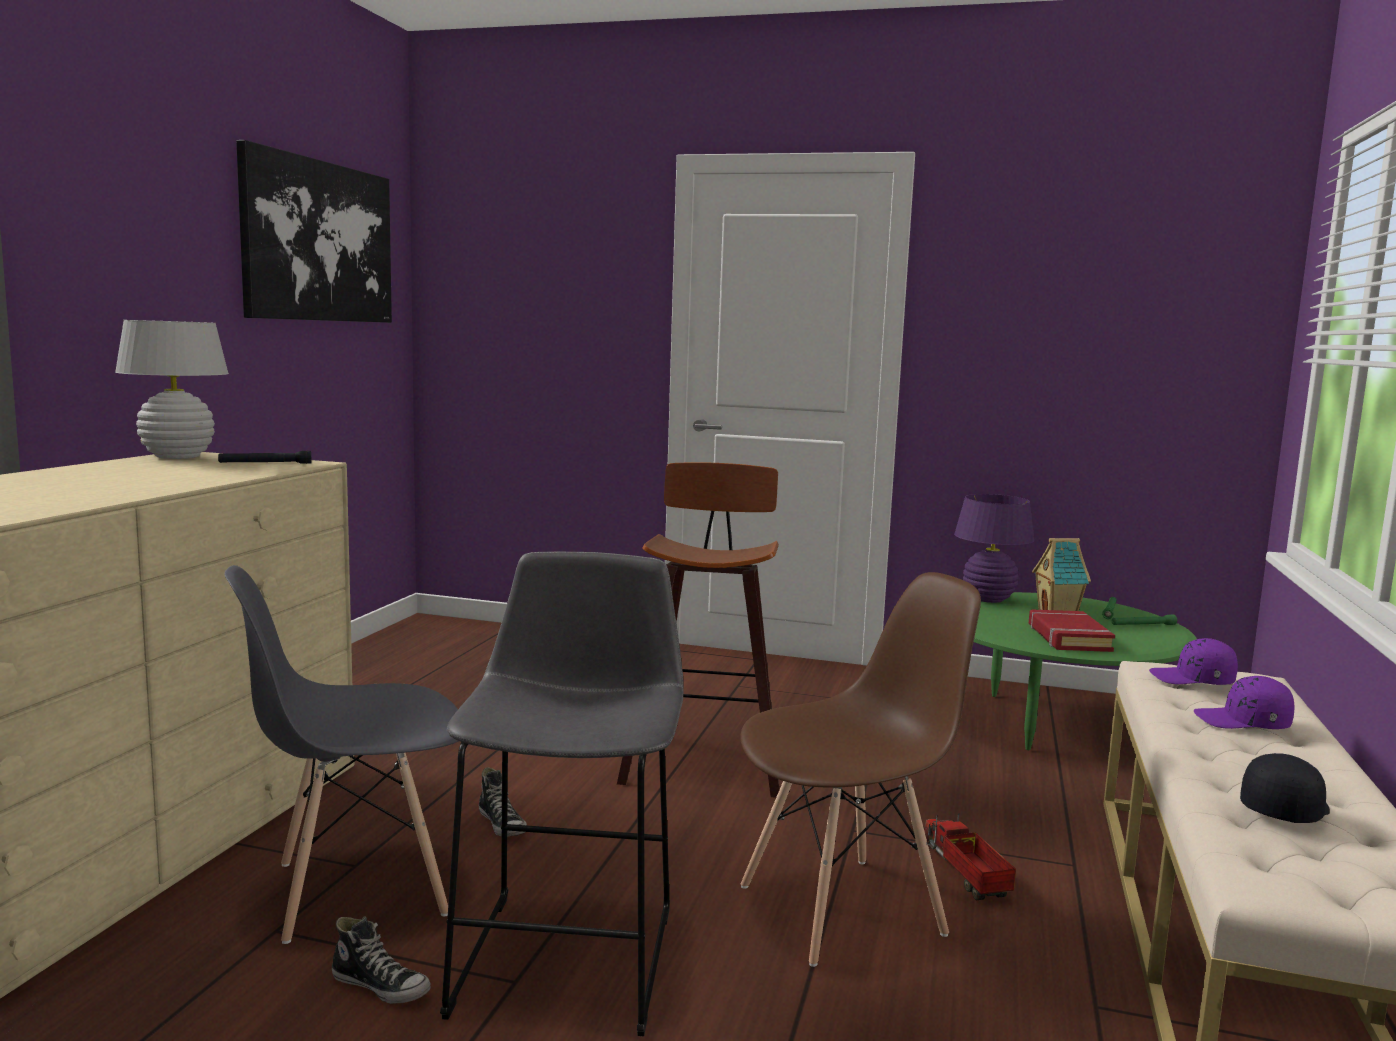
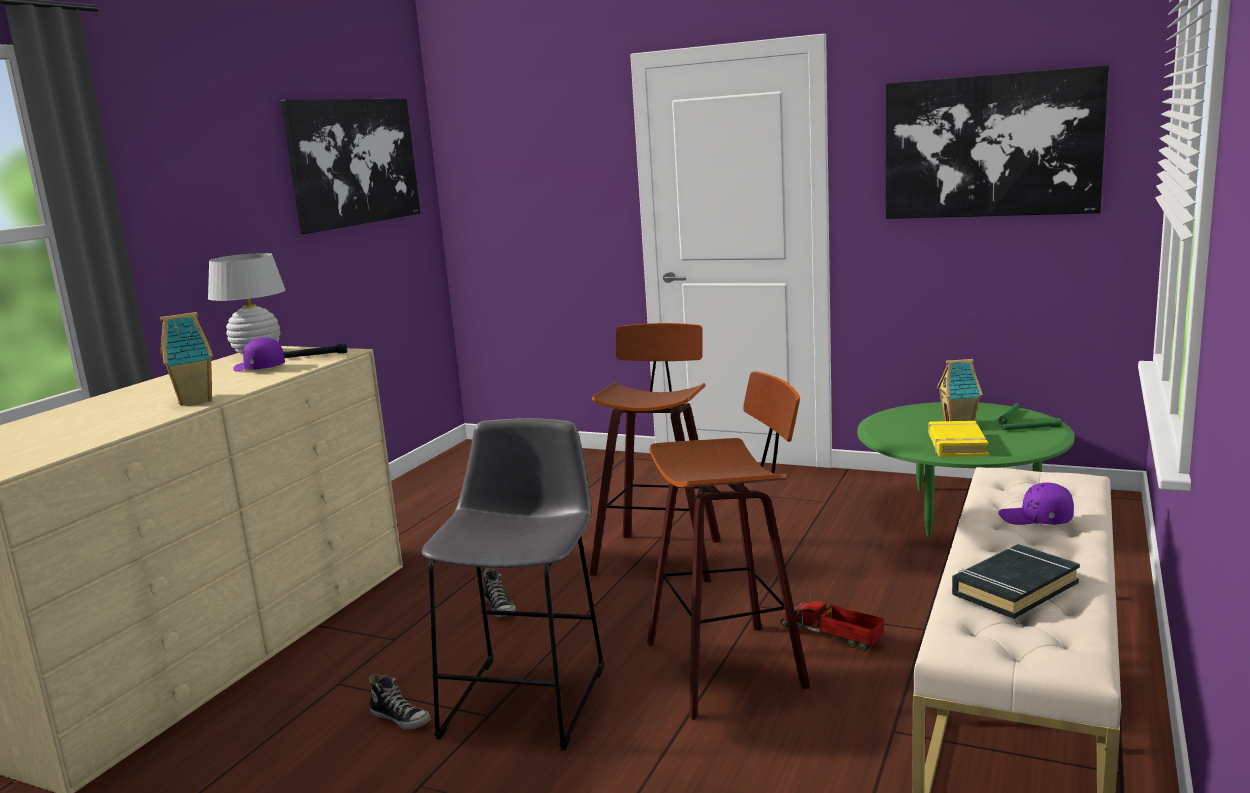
camera: 10 degrees right, 5 degrees up
(97, 496) = (196, 400): none -> toy house
(359, 889) = (395, 655): grey chair -> none
(843, 909) = (730, 665): brown chair -> stool
(962, 871) = (833, 636): toy truck -> toy truck turned 45 degrees counterclockwise
(988, 599) = (907, 411): purple table lamp -> none
(1068, 638) = (956, 445): red book -> yellow book
(1098, 297) = (991, 146): none -> picture
(1192, 680) = (1020, 483): purple cap -> purple cap (259, 368)
(1283, 808) = (1014, 588): black cap -> black book

